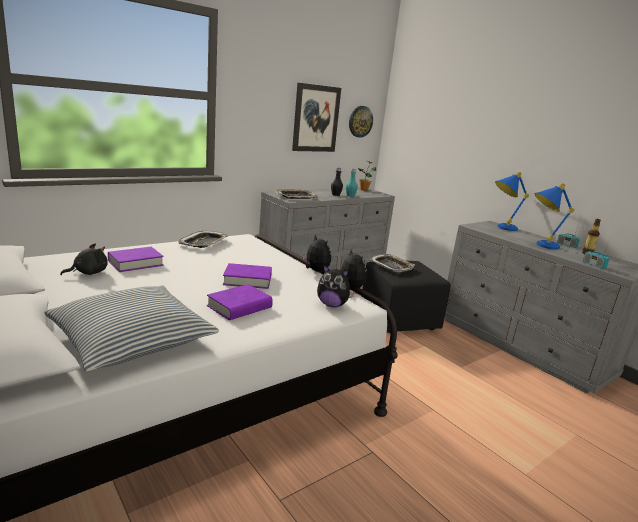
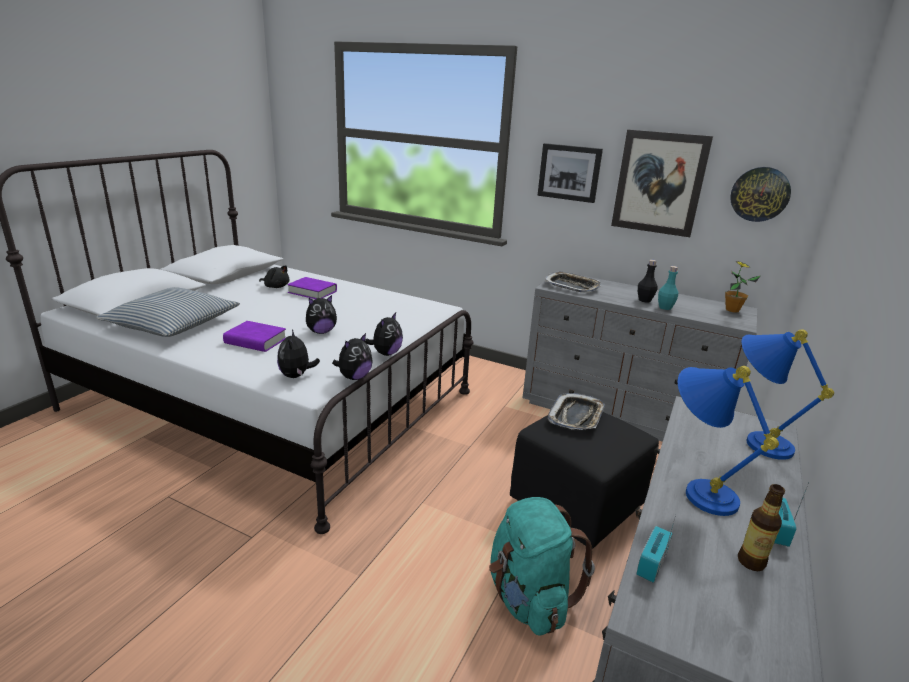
camera: 65 degrees right, 5 degrees up
(204, 243) = (395, 298): tray -> none
(247, 280) = (321, 332): purple book -> plush toy
(263, 114) = (569, 172): none -> picture
(468, 359) = (528, 598): none -> turquoise backpack

